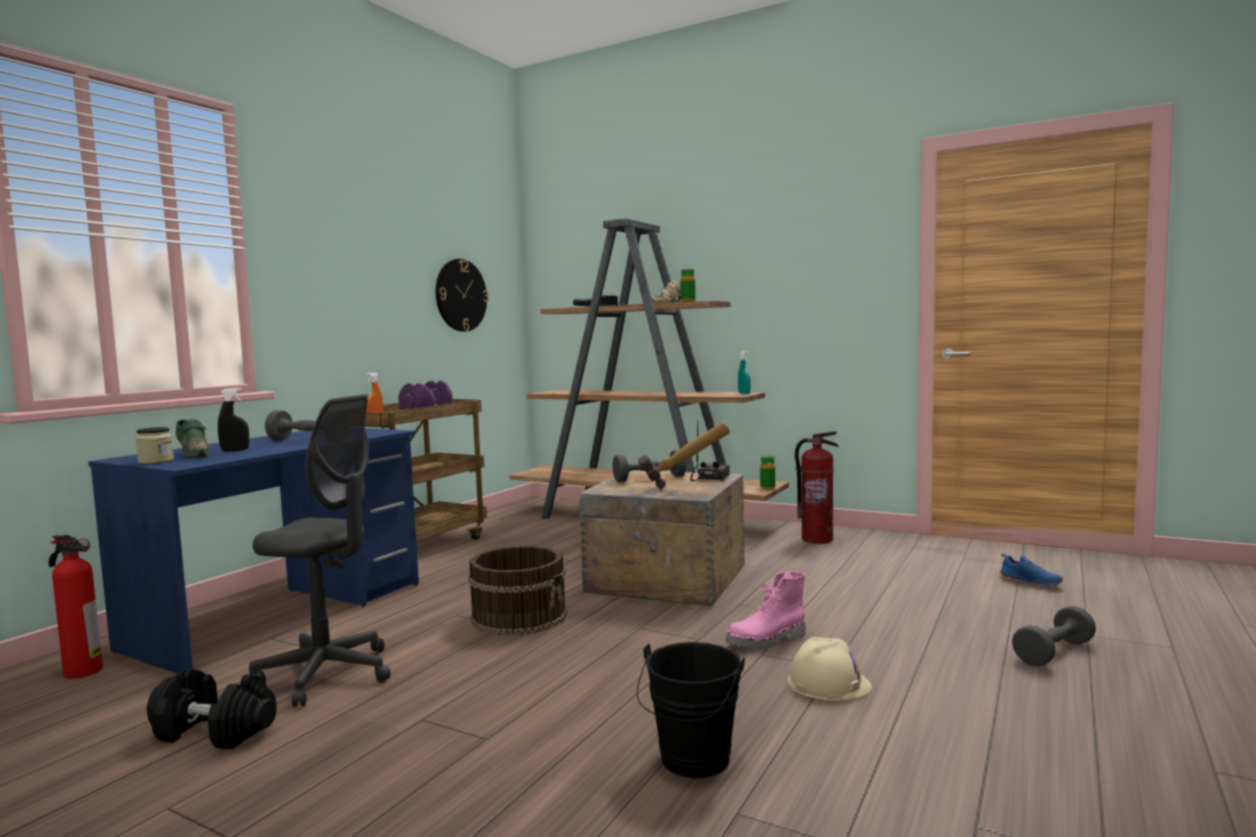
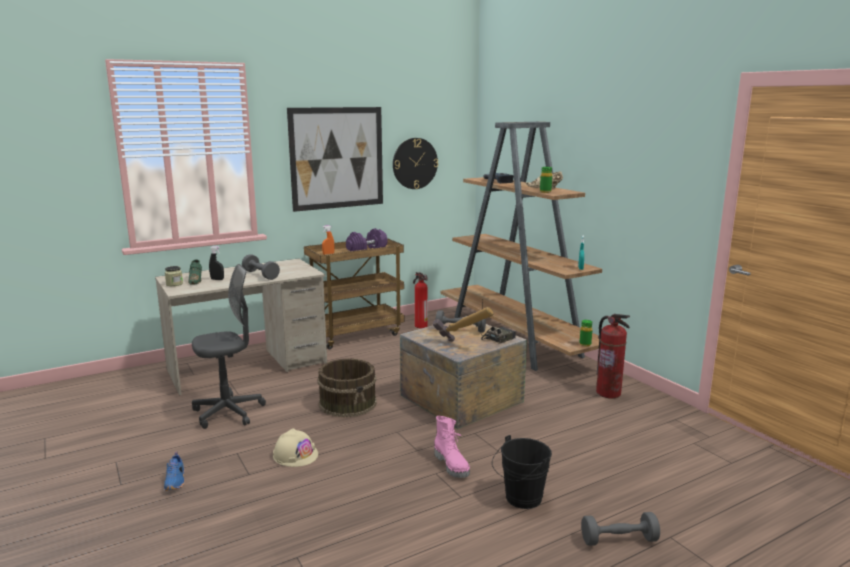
camera: 30 degrees right, 10 degrees up
(81, 671) = (148, 378): fire extinguisher -> fire extinguisher (420, 325)
(215, 732) = (161, 430): black dumbbell -> none
(282, 614) = (248, 367): blue desk -> beige desk
(327, 674) = (228, 412): grey office chair -> grey office chair turned 75 degrees counterclockwise
(367, 276) = (337, 158): none -> picture
(692, 763) = (313, 524): black bucket -> black bucket (520, 499)
(767, 641) = (452, 465): pink boot -> pink boot turned 120 degrees counterclockwise
(828, 683) = (443, 506): beige hard hat -> beige hard hat (295, 455)
(1030, 582) = (709, 481): blue shoe -> blue shoe (176, 481)

